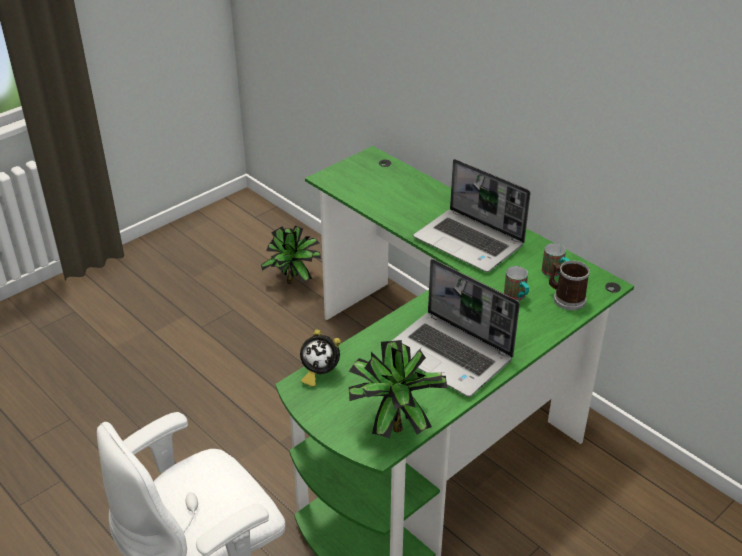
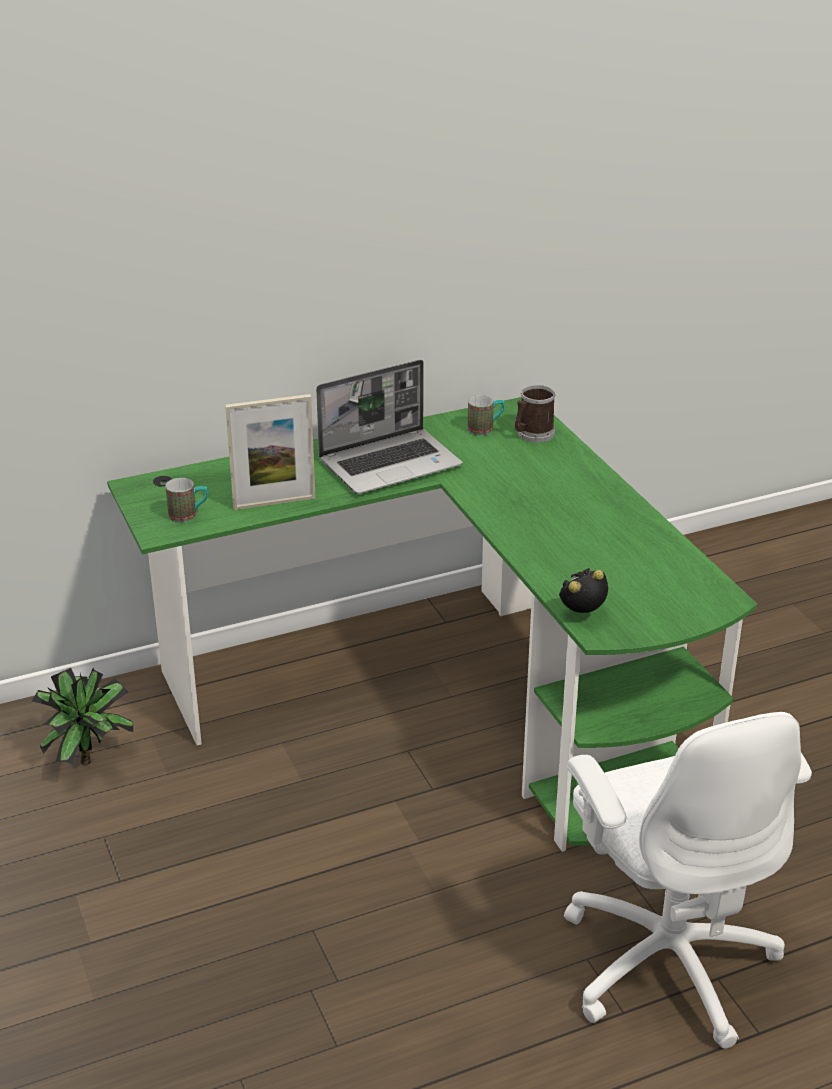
camera: 70 degrees left, 5 degrees down
(319, 373) = (582, 614): alarm clock -> alarm clock turned 150 degrees counterclockwise
(385, 208) = (274, 502): none -> picture frame
(393, 425) = (690, 582): potted plant -> none
(450, 355) = (592, 523): laptop -> none
(517, 298) = (514, 461): mug -> mug (189, 515)

